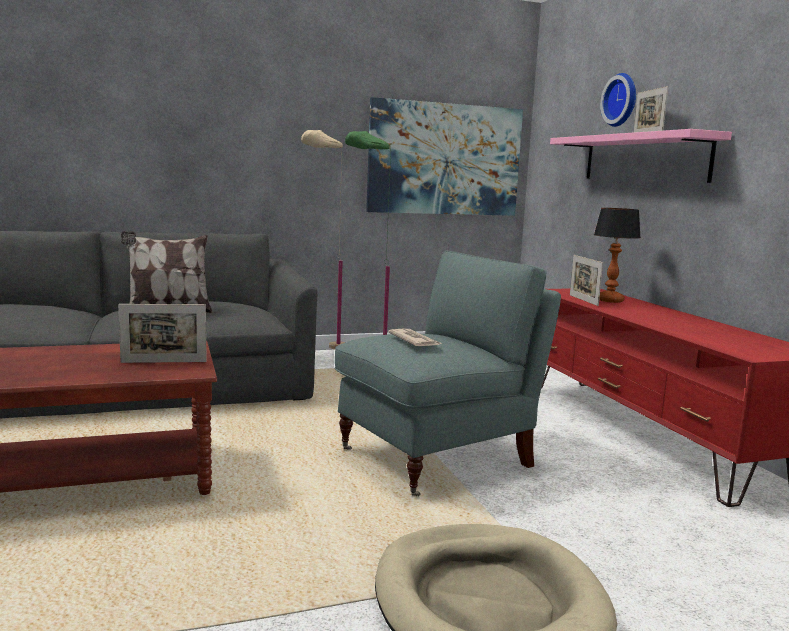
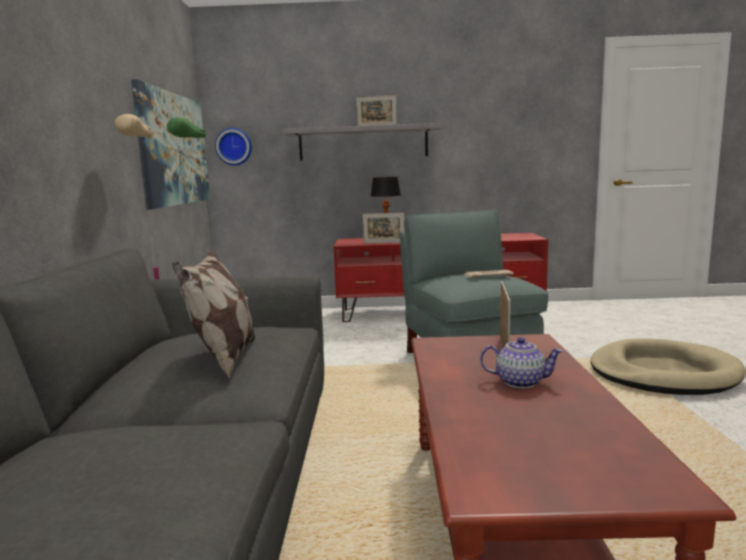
camera: 70 degrees left, 0 degrees up
(76, 364) = (519, 381): none -> teapot
(622, 100) = (330, 101): wall clock -> wall clock (234, 146)
(644, 158) = (363, 143): pink shelf -> grey shelf

